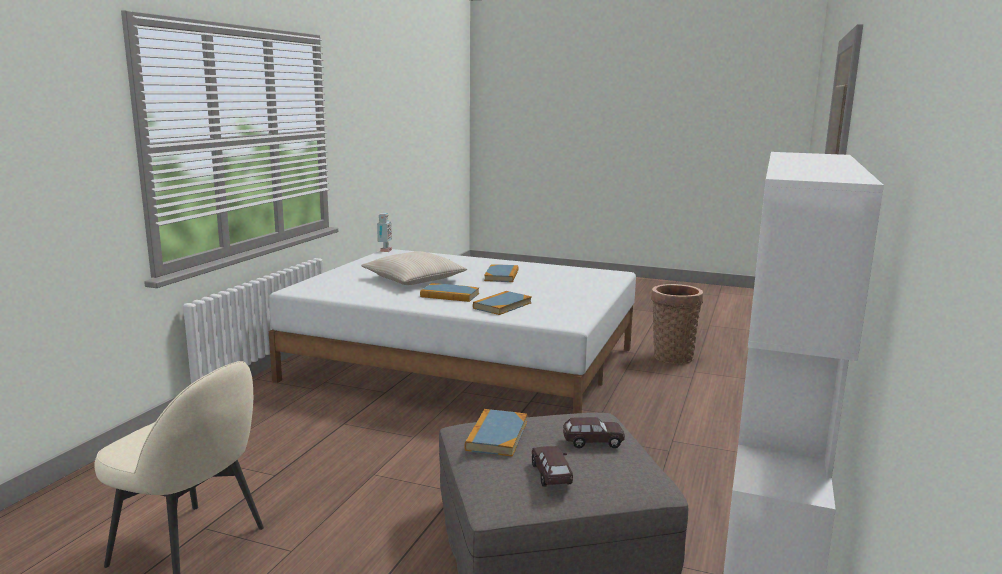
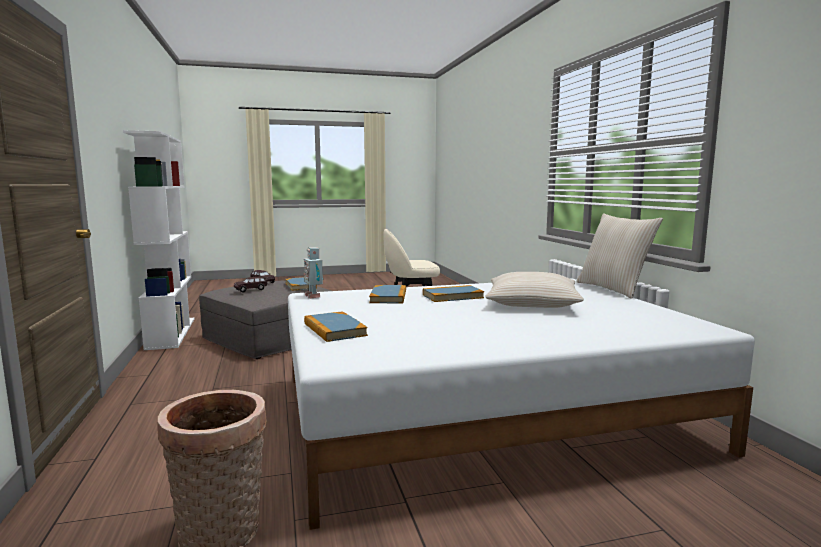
camera: 145 degrees right, 5 degrees down
(309, 276) = (613, 289): none -> beige pillow
(384, 251) = (722, 328): toy robot -> toy robot (314, 296)
(501, 276) = (469, 323): book -> book (334, 329)

